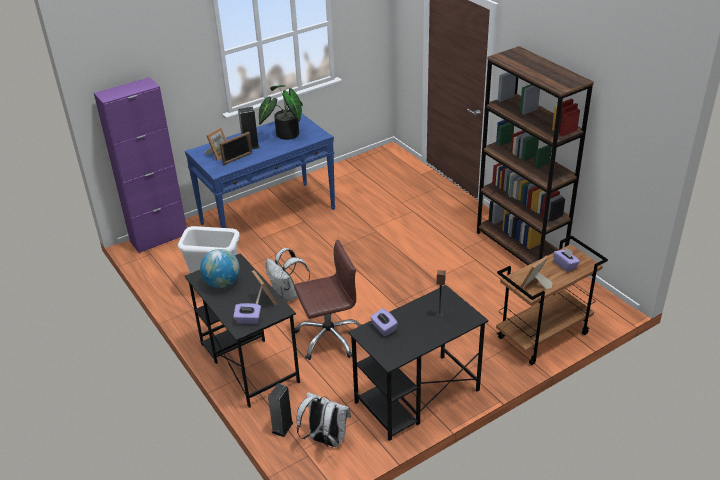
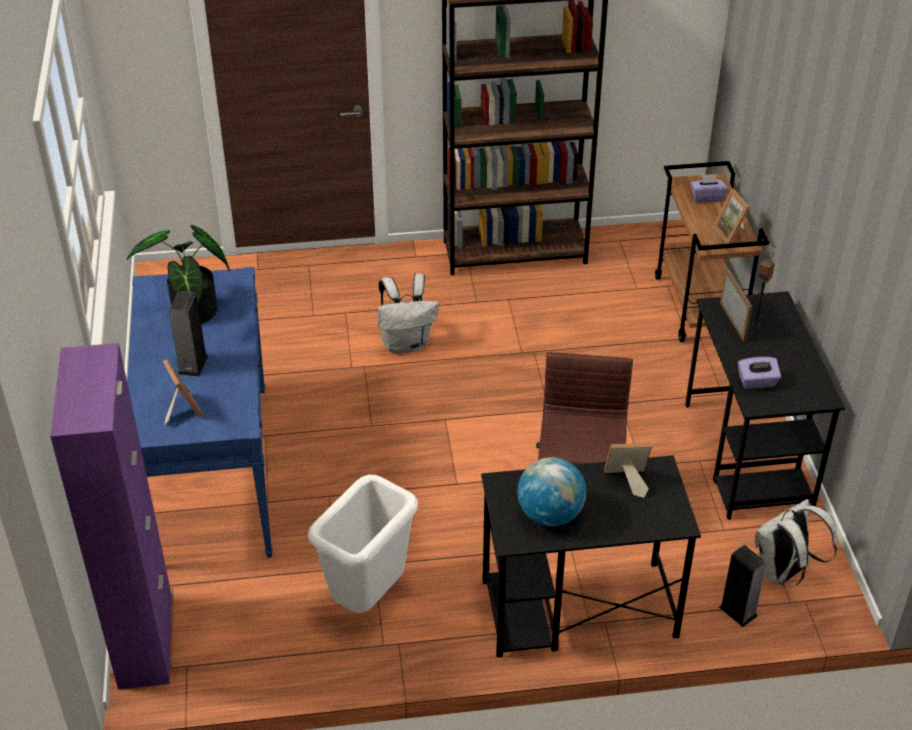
camera: 65 degrees left, 5 degrees up
(237, 159) = (219, 390): picture frame -> picture frame (733, 321)
(248, 320) = (662, 509): purple tissue box -> none
(287, 295) = (447, 515): white backpack -> white backpack (406, 343)

